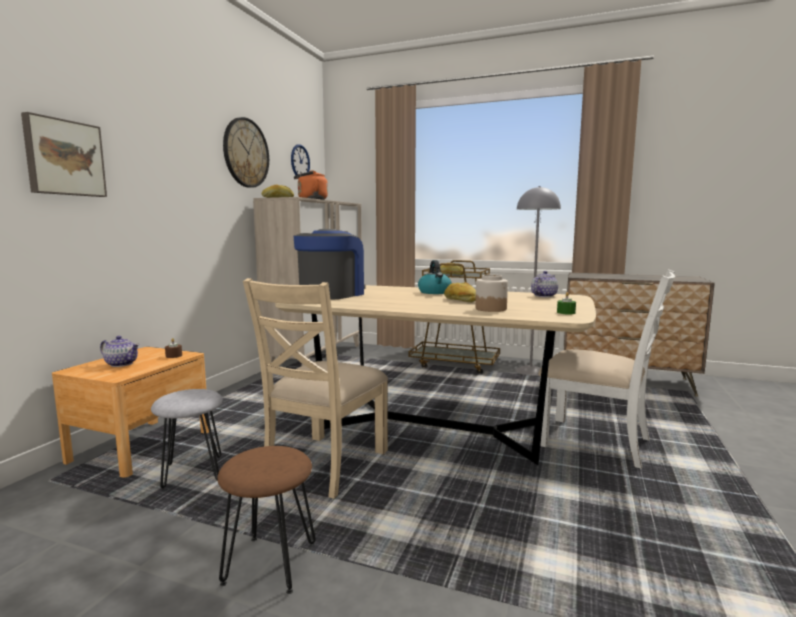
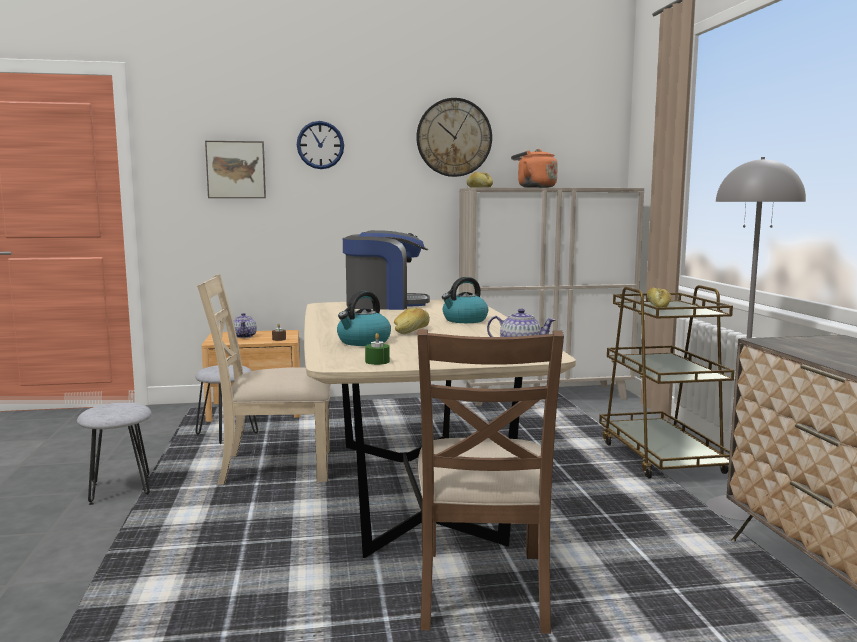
camera: 60 degrees right, 0 degrees up
(270, 562) = (121, 490): brown stool -> grey stool
(300, 162) = (564, 135): wall clock -> wall clock (320, 145)
(491, 309) = (363, 342): jar -> kettle
(596, 442) = (482, 590): white chair -> brown chair

